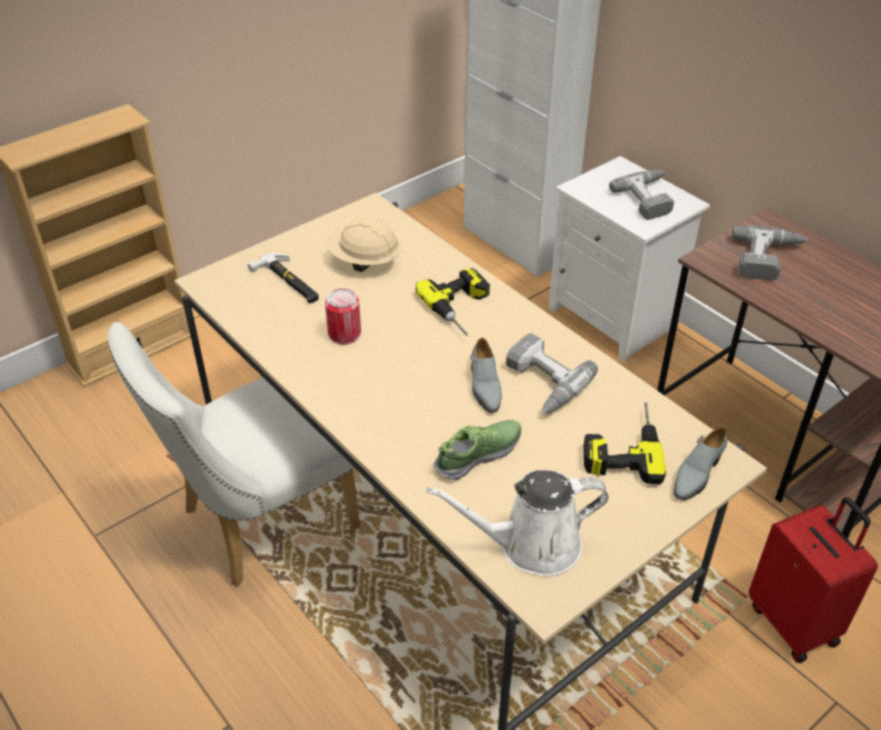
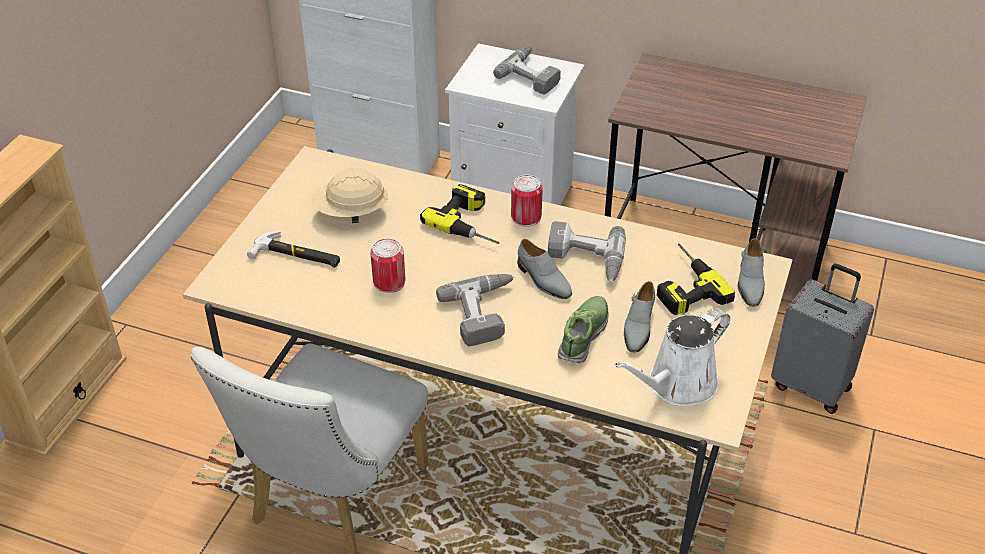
camera: 30 degrees left, 0 degrees up
(518, 321) = (526, 217): none -> can
(539, 469) = (638, 327): none -> grey shoe
(769, 259) = (676, 96): power drill -> power drill (485, 313)
(794, 623) = (811, 386): red suitcase -> grey suitcase

